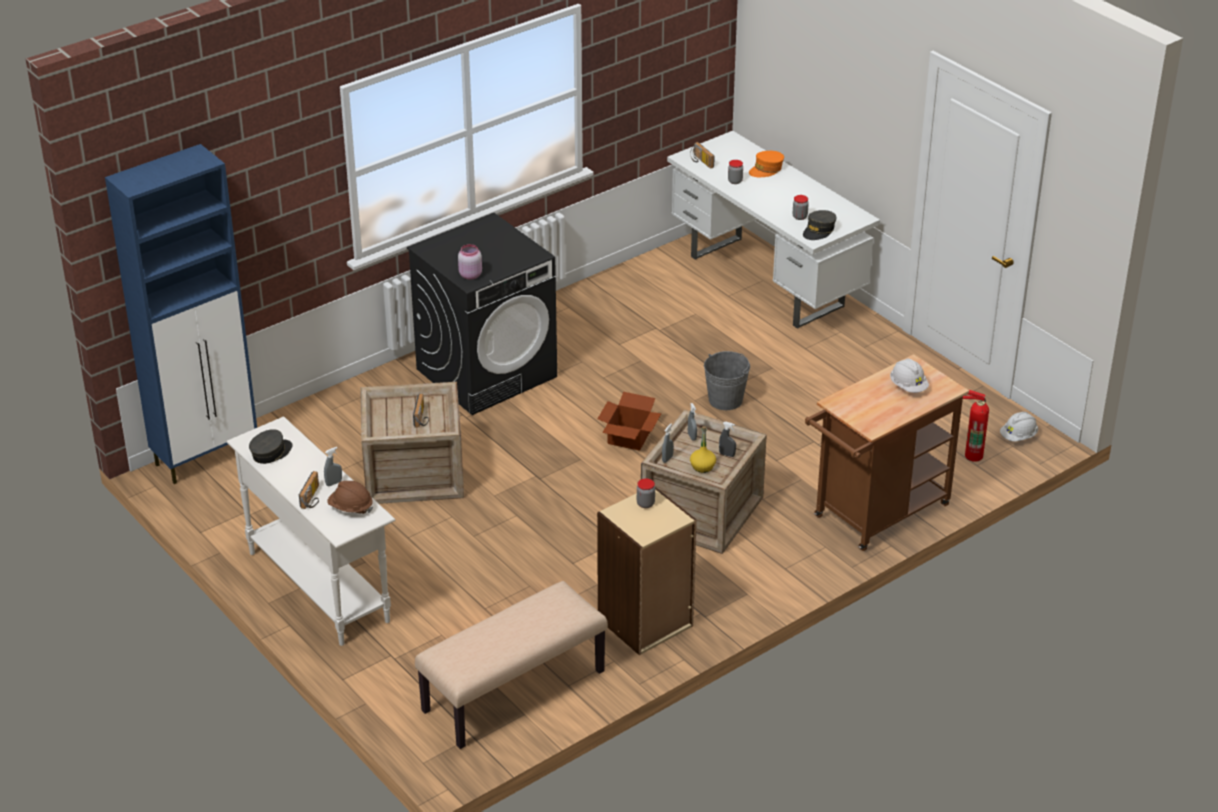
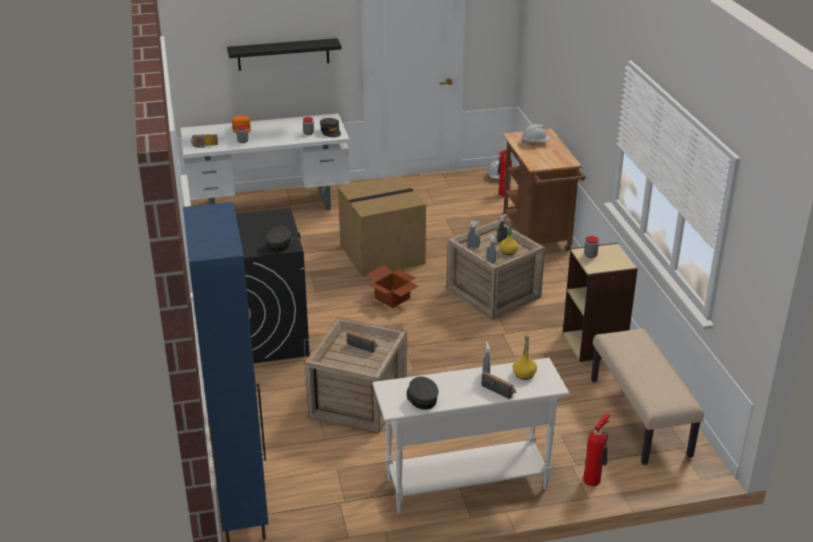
camera: 65 degrees left, 5 degrees down
(350, 508) = (524, 374): brown hard hat -> yellow bottle
(374, 678) = (594, 480): none -> fire extinguisher
(470, 275) = (280, 244): pink jar -> grey cap
(725, 400) = (382, 253): grey bucket -> cardboard box
(840, 106) = (283, 54): none -> black shelf

